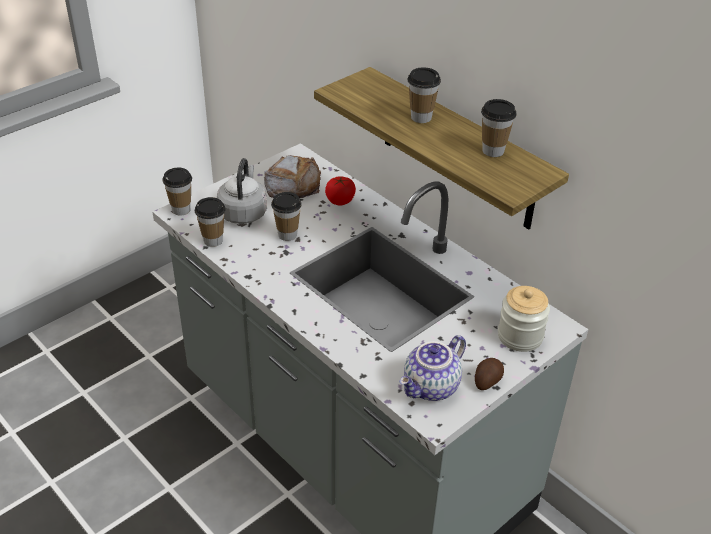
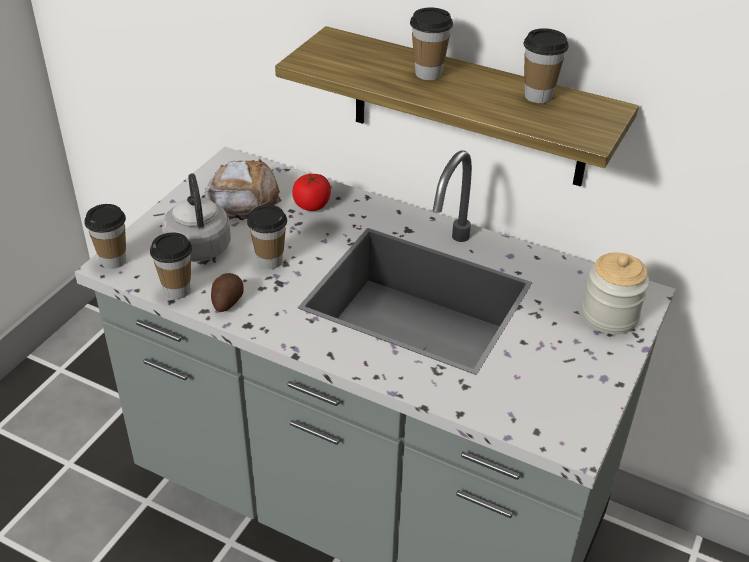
camera: 20 degrees left, 0 degrees up
(432, 388) = (549, 405): teapot -> none
(487, 380) = (605, 379): potato -> potato (227, 301)

